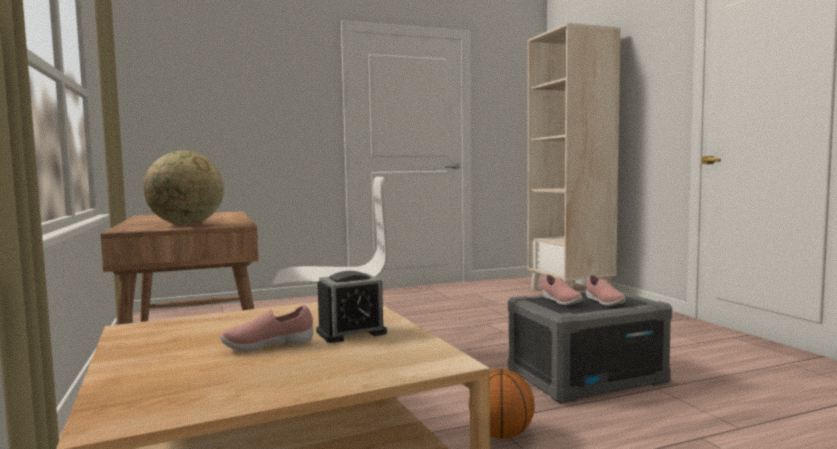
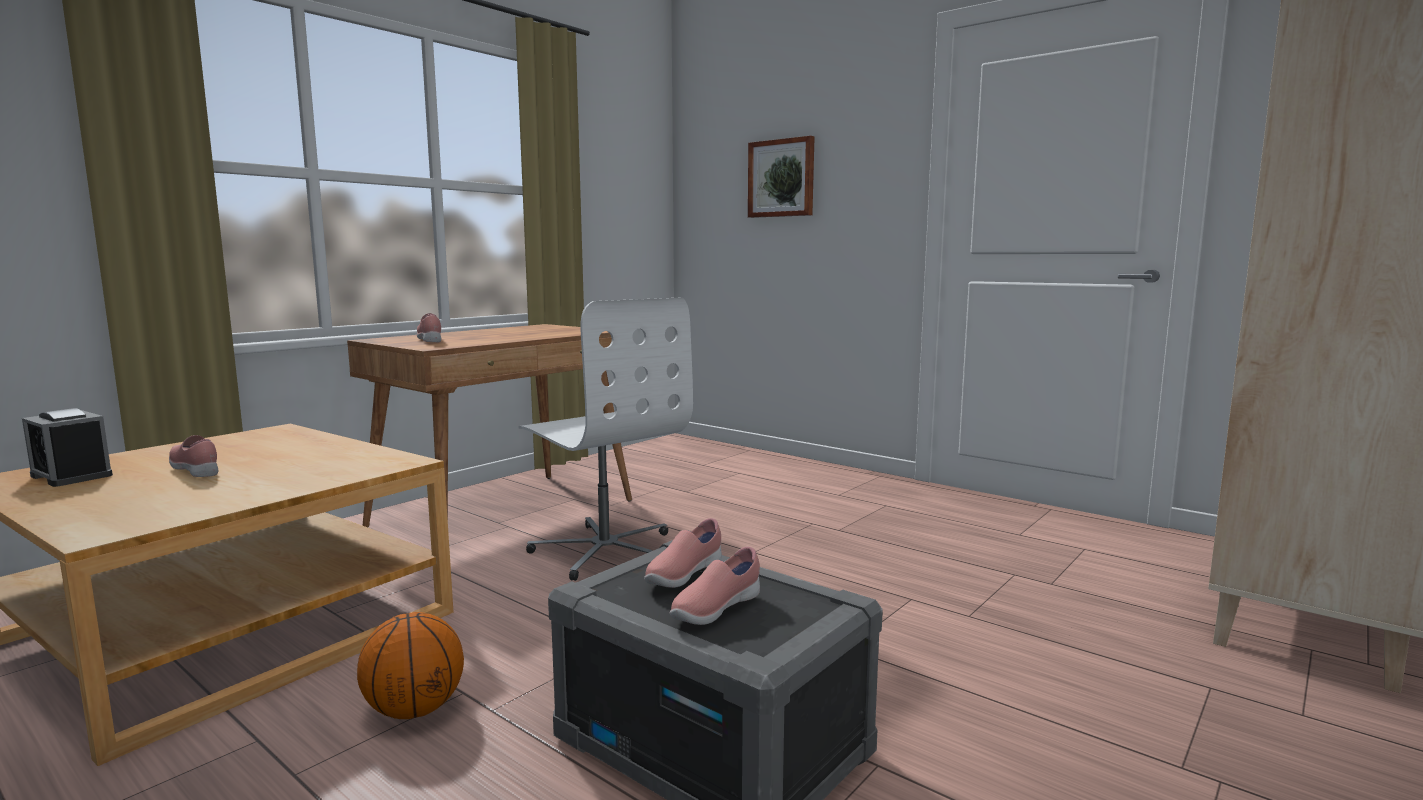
camera: 60 degrees right, 5 degrees up
(186, 225) = (431, 340): globe -> pink shoe
(234, 104) = (782, 178): none -> picture
(351, 332) = (245, 484): alarm clock -> alarm clock (71, 476)

